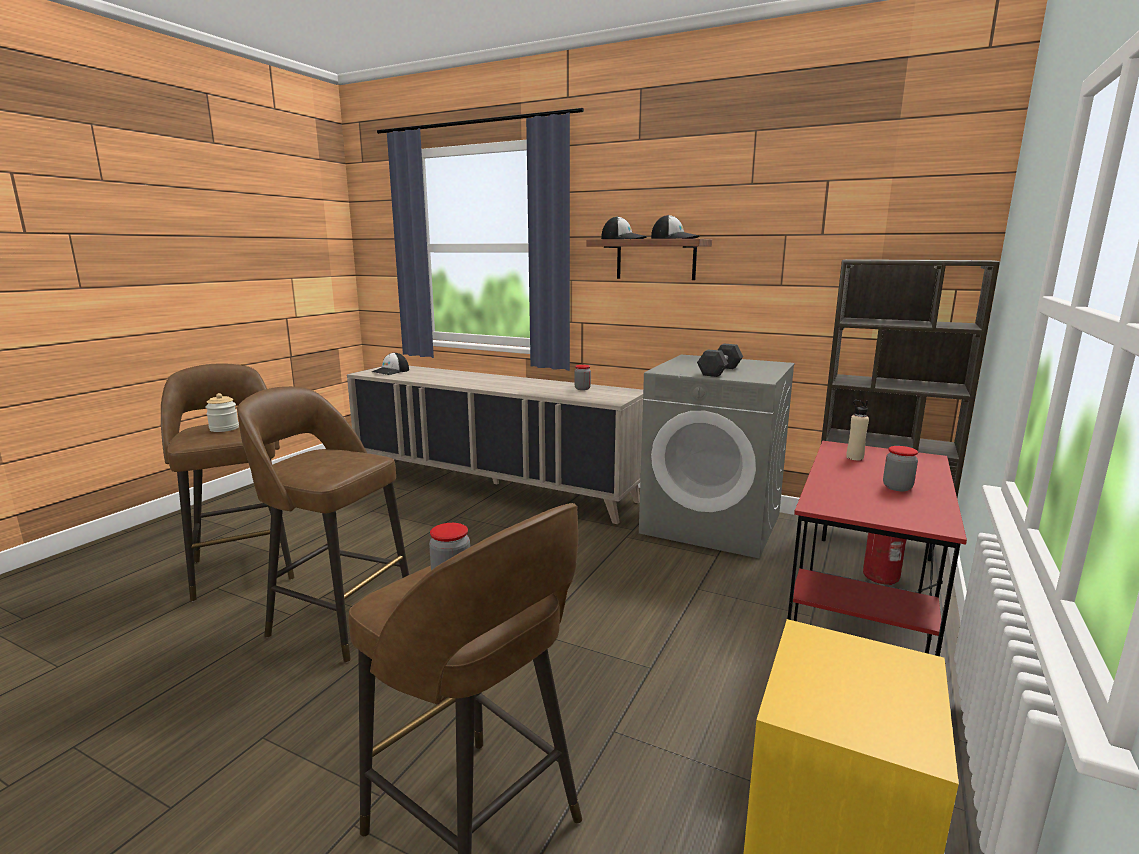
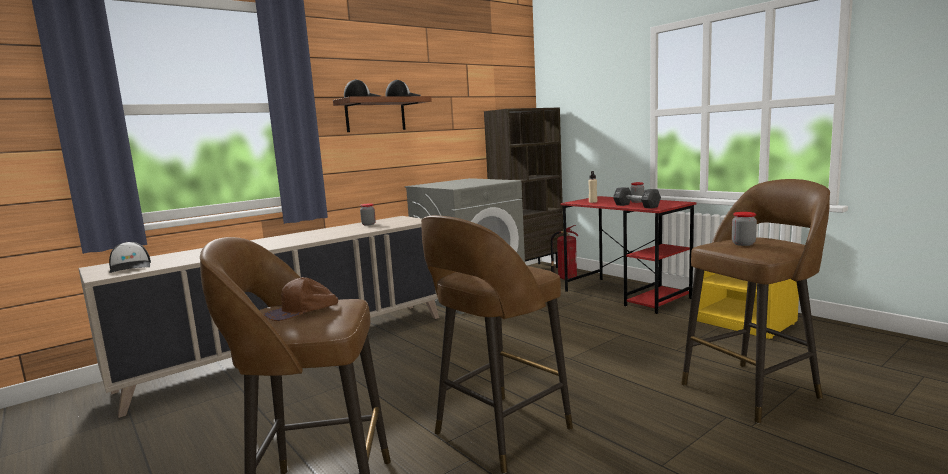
camera: 65 degrees left, 5 degrees down
(224, 428) = (302, 310): jar -> brown cap
(719, 371) = (474, 183): black dumbbell -> black dumbbell (636, 206)

